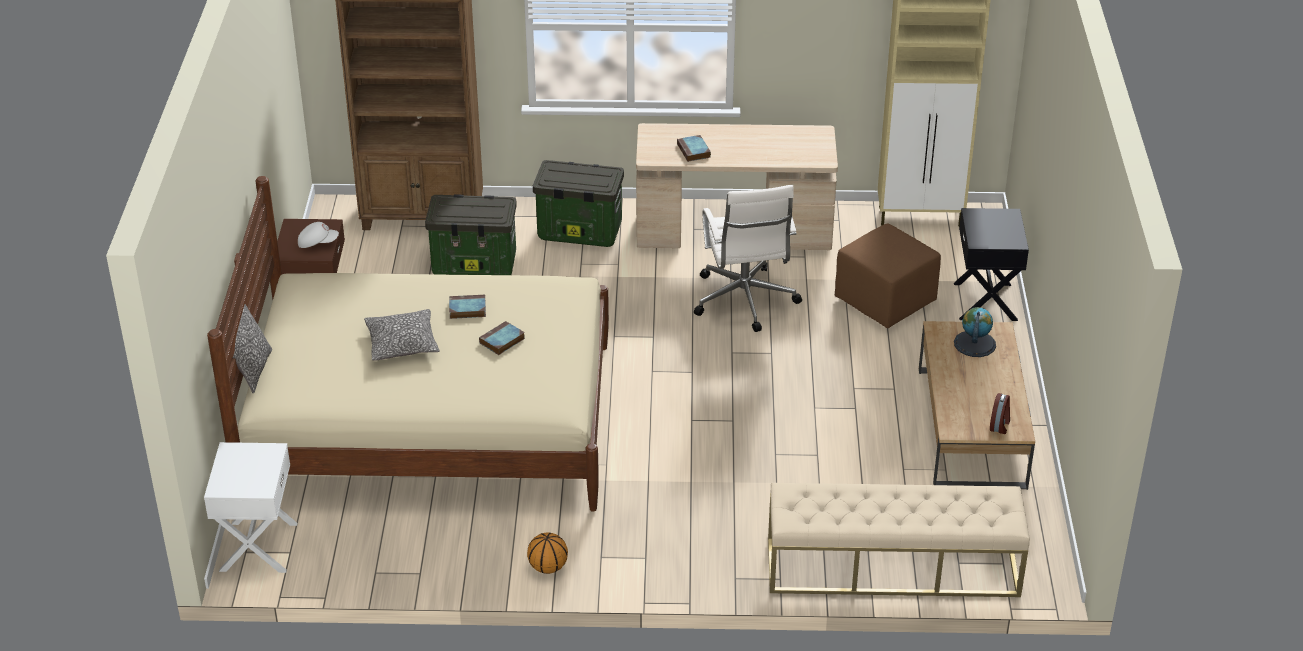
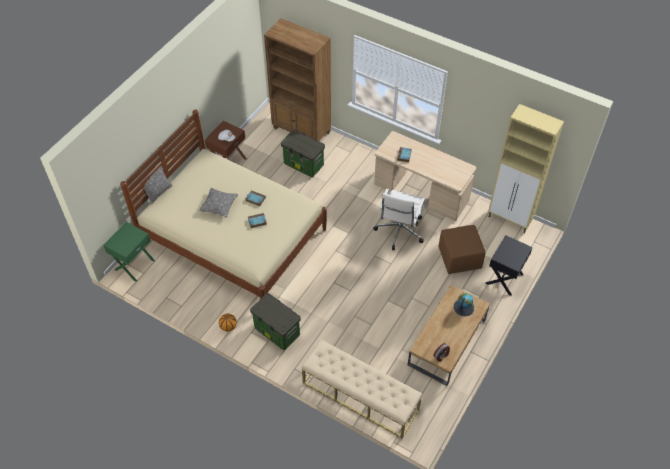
camera: 30 degrees right, 15 degrees up
(257, 547) = (134, 265): white nightstand -> green nightstand
(578, 232) = (356, 165): storage box -> storage box (276, 332)

